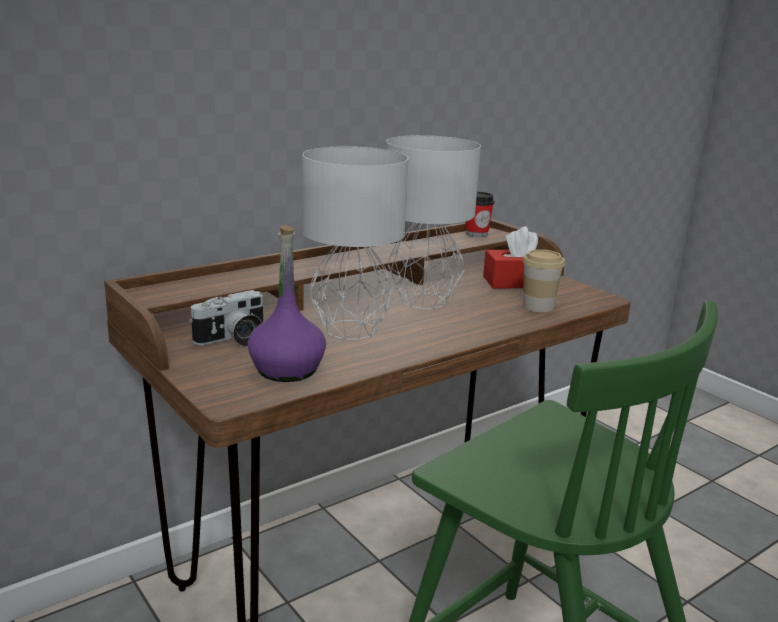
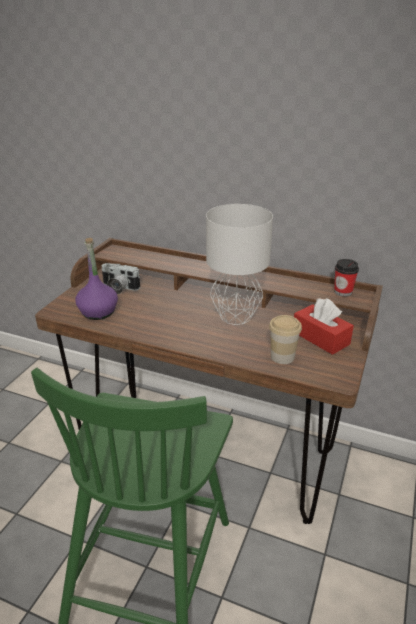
camera: 60 degrees right, 10 degrees up
(351, 330) = (164, 311): grey table lamp -> none

